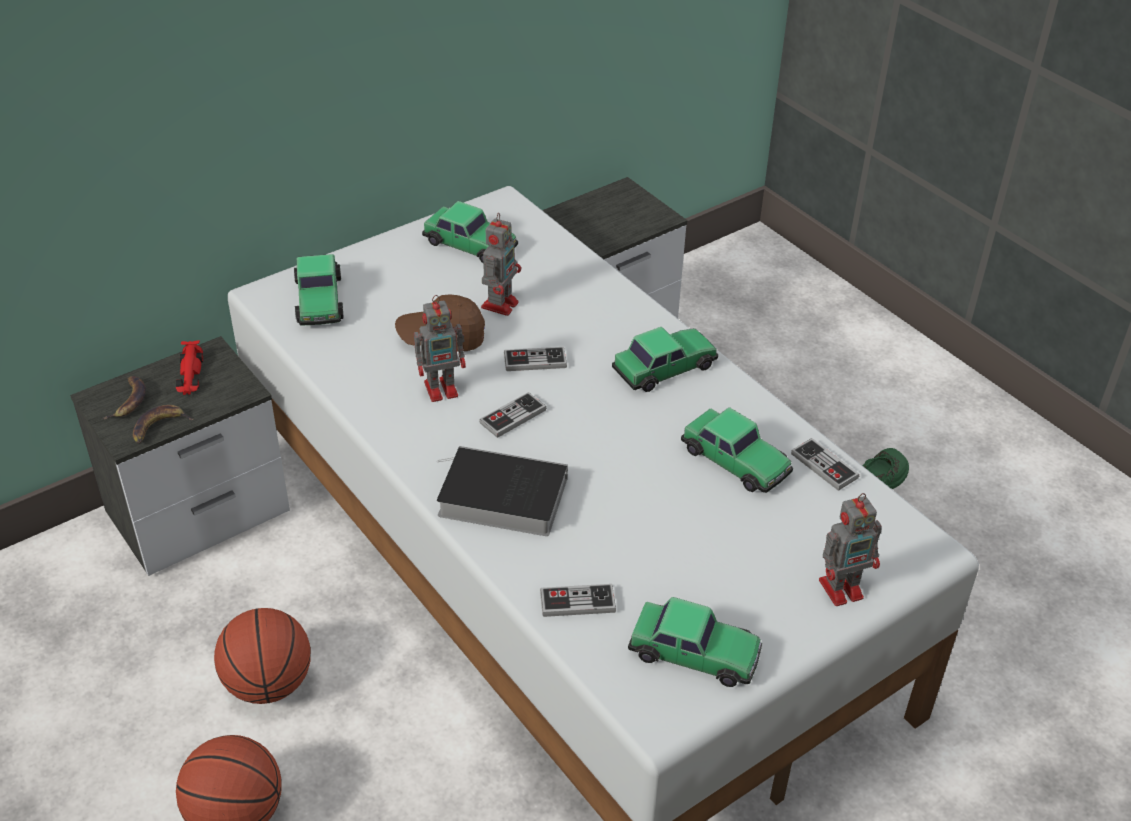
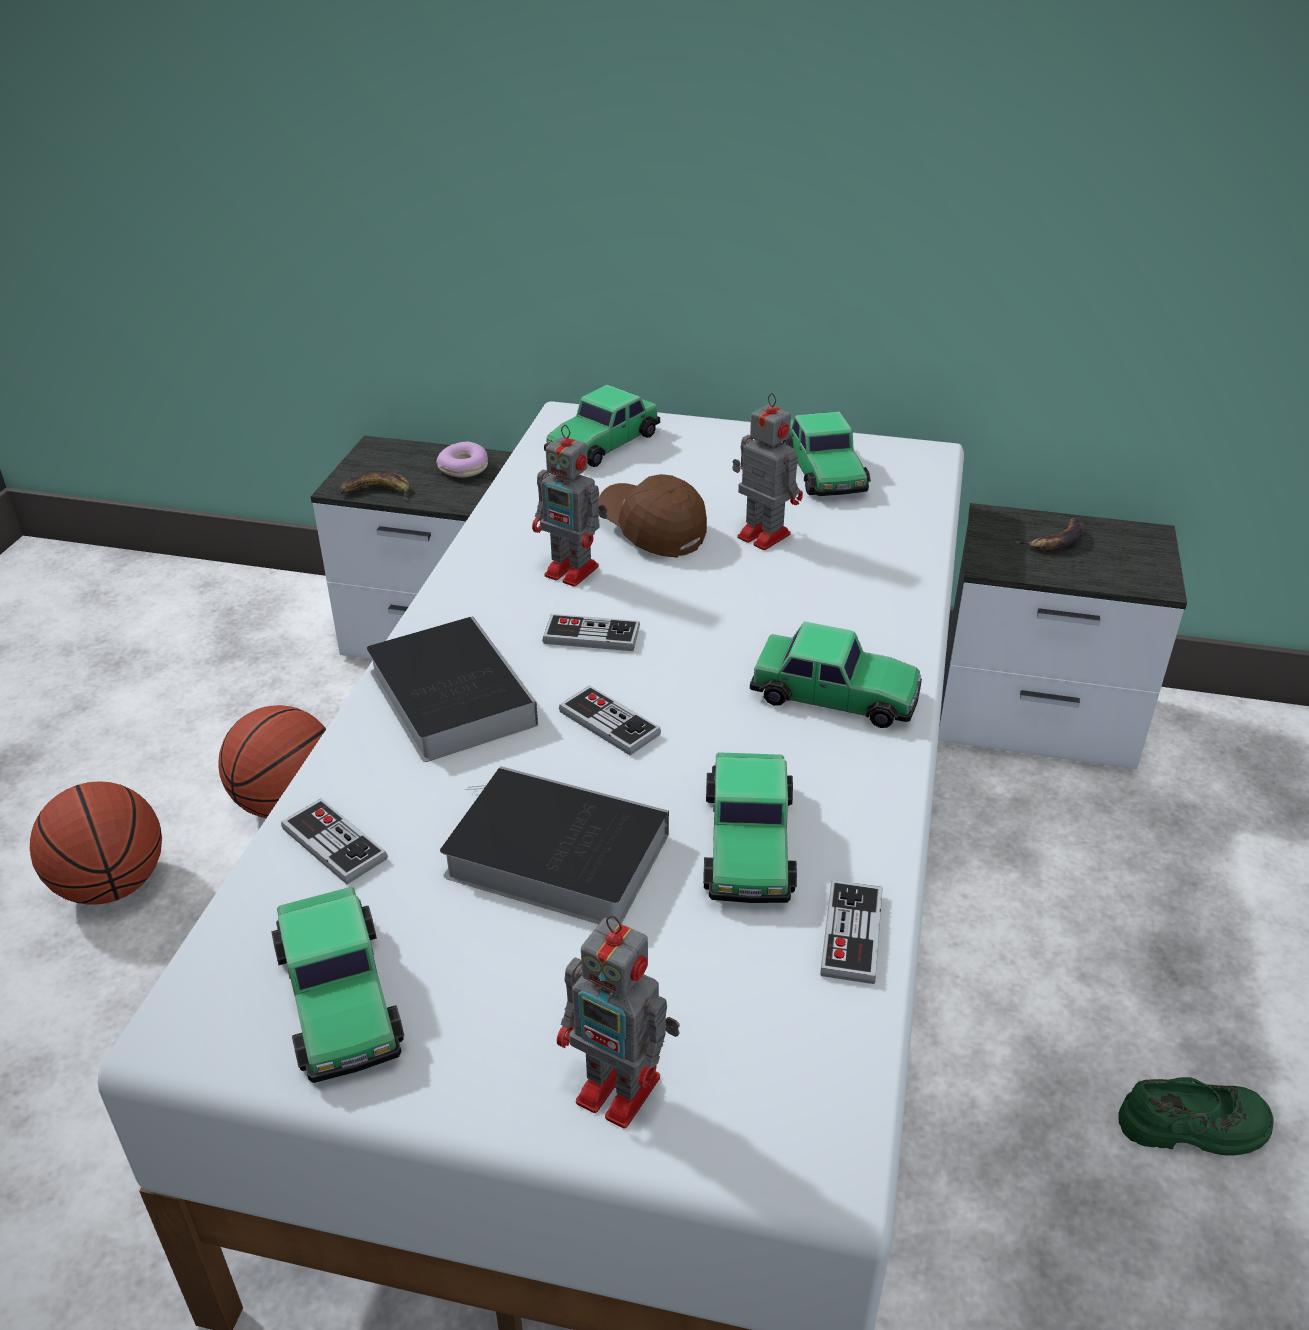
camera: 50 degrees right, 5 degrees down
(129, 400) = (391, 461): banana -> banana (1055, 540)
(190, 374) = (464, 468): red toy car -> donut
(500, 303) = (761, 534): toy robot -> toy robot turned 120 degrees counterclockwise
(535, 361) = (704, 602): game controller -> game controller (609, 723)
(672, 529) = (550, 855): none -> book

